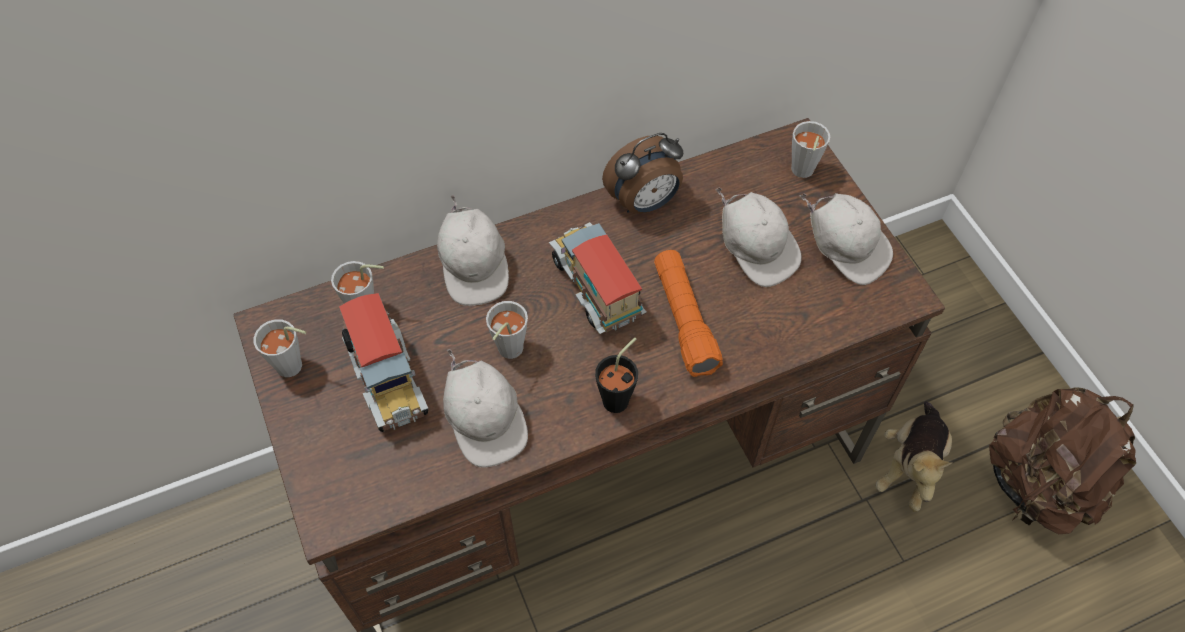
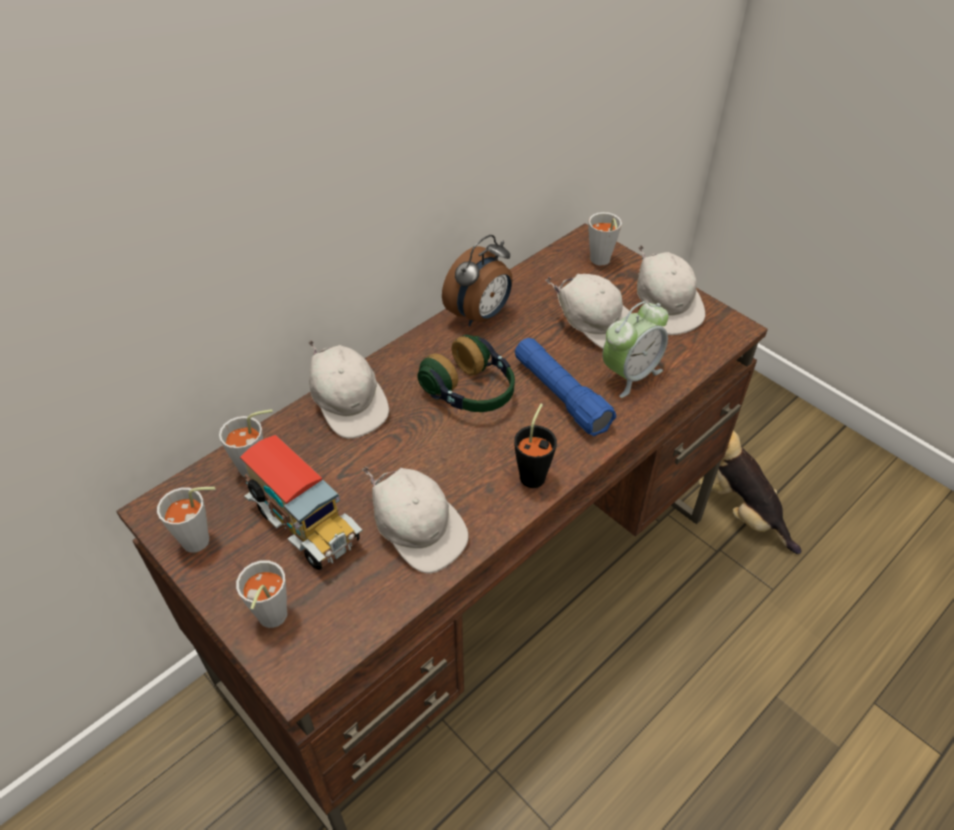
camera: 20 degrees left, 10 degrees down
(507, 352) = (412, 466): grey cup -> grey cup (270, 621)
(597, 289) = (471, 392): toy truck -> headphones
(684, 320) = (560, 395): orange flashlight -> blue flashlight
(766, 318) = (630, 374): none -> alarm clock
(845, 249) = (665, 307): white cap -> white cap turned 45 degrees clockwise
(910, 466) = (741, 512): plush toy -> plush toy turned 135 degrees clockwise
(1038, 484) = (844, 495): brown backpack -> none

